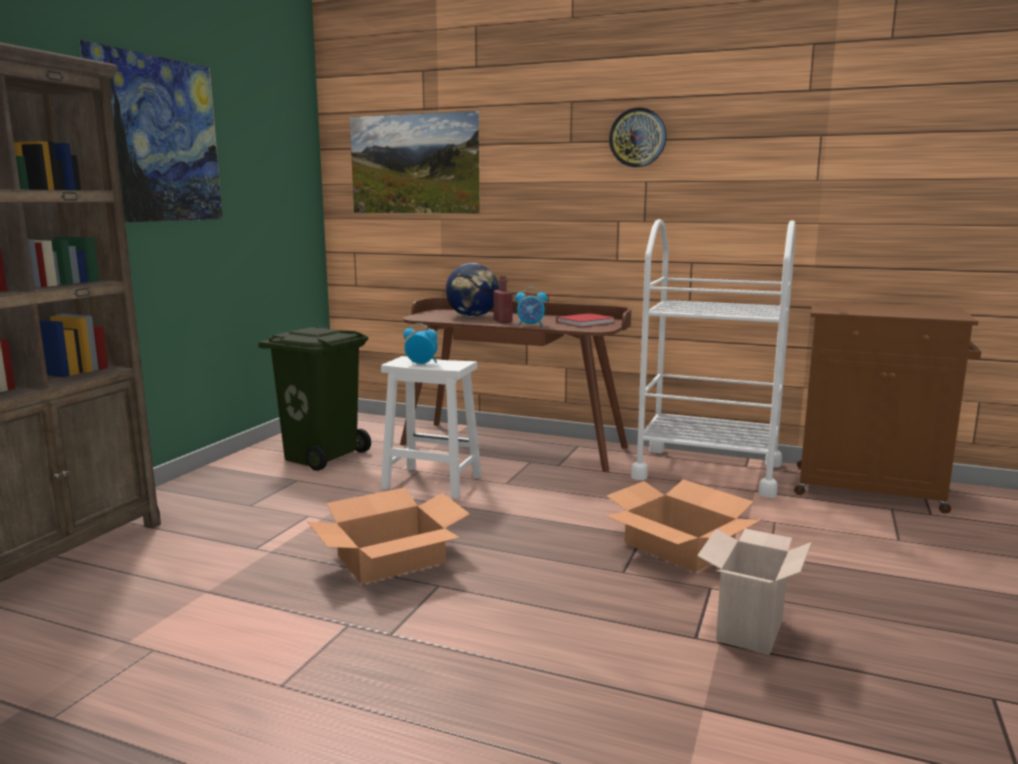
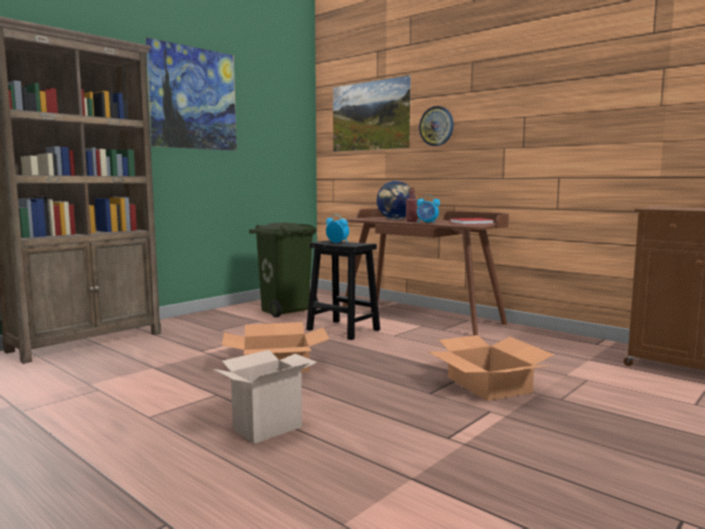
camera: 20 degrees right, 5 degrees down
(430, 482) = (342, 330): white stool -> black stool
(637, 137) = (518, 83): wall clock -> wall clock (436, 126)
(707, 471) = (559, 344): white cart -> none
(748, 628) = (496, 439): cardboard box -> cardboard box (268, 427)

